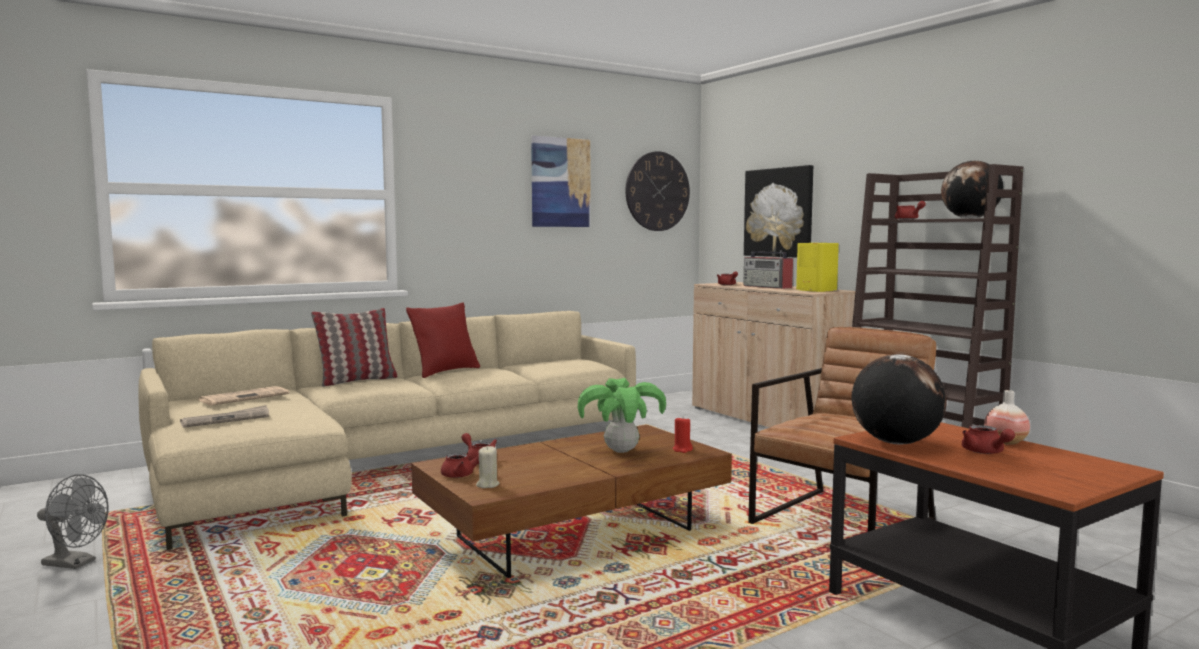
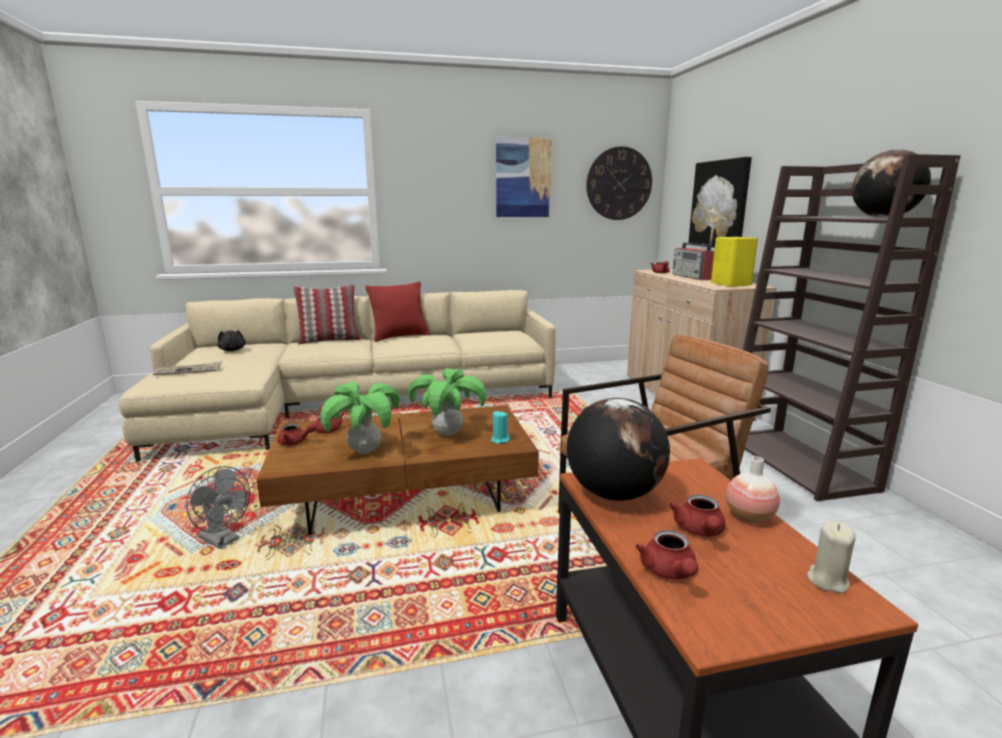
camera: 20 degrees right, 10 degrees up
(75, 563) = (79, 463): grey fan -> grey fan (223, 540)
(245, 397) = (232, 350): newspaper -> black plush toy
(487, 485) = (298, 457): beige candle -> beige candle (827, 580)
(555, 472) = (364, 451): none -> potted plant
(682, 450) = (500, 440): red candle -> turquoise candle
(908, 219) = (819, 217): red teapot -> red teapot (669, 572)

